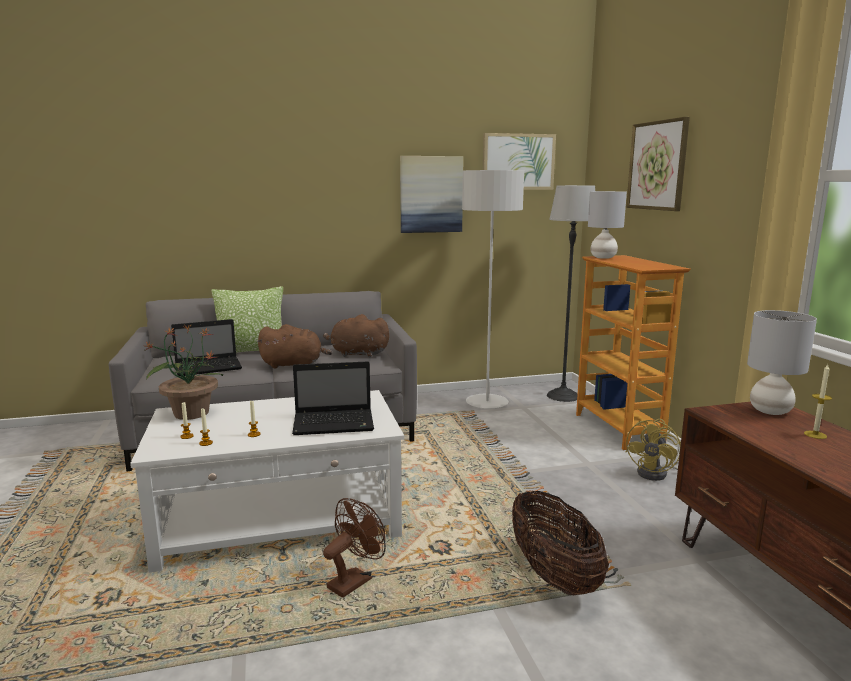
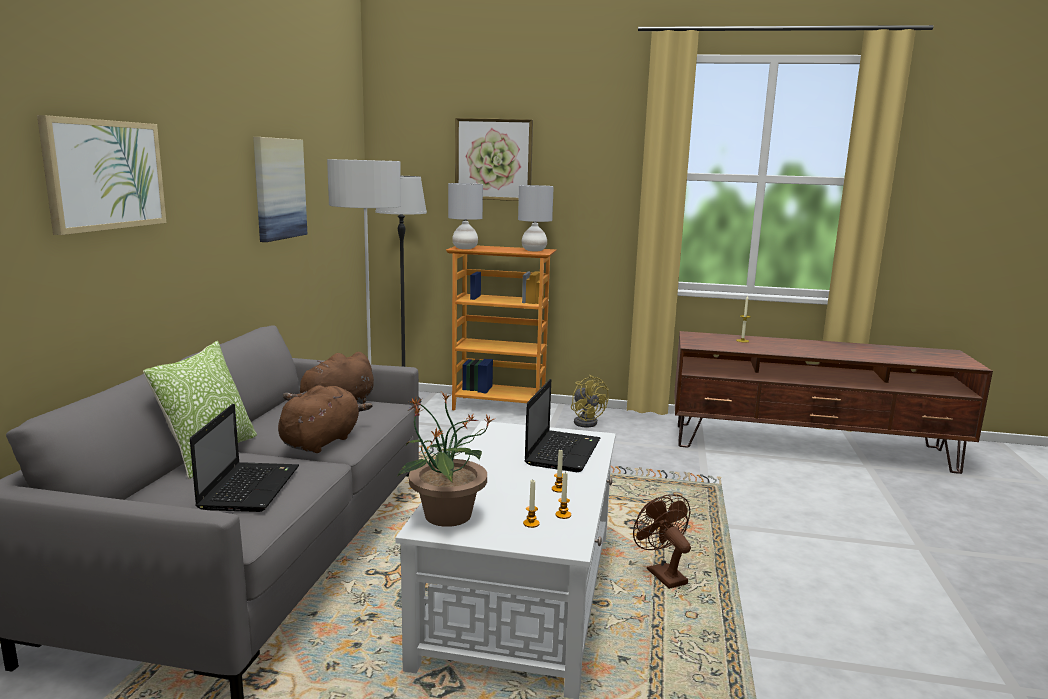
camera: 65 degrees left, 0 degrees up
(518, 162) = (331, 147): picture -> picture (105, 174)
(553, 575) = (697, 496): basket -> none
(770, 411) = (700, 337): grey table lamp -> grey table lamp (534, 250)

